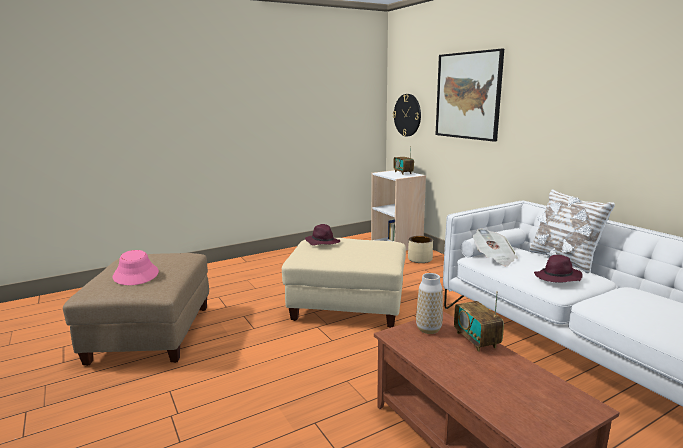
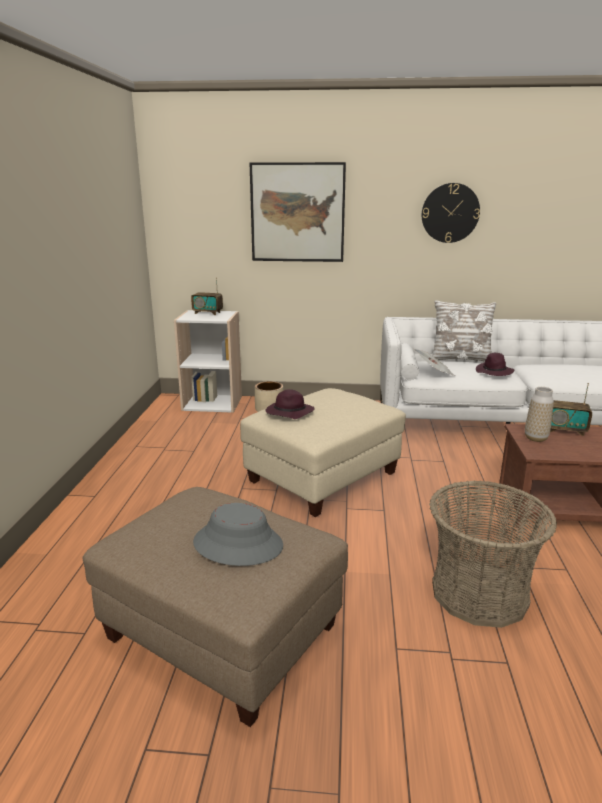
camera: 55 degrees left, 5 degrees up
(136, 275) = (238, 544): pink hat -> grey hat
(257, 409) = (479, 593): none -> basket
(407, 115) = (193, 238): wall clock -> wall clock (450, 213)

